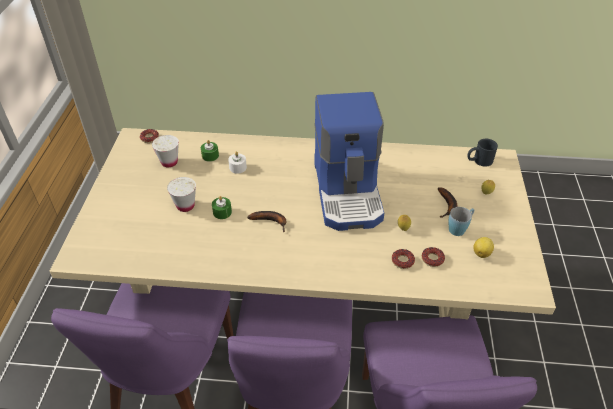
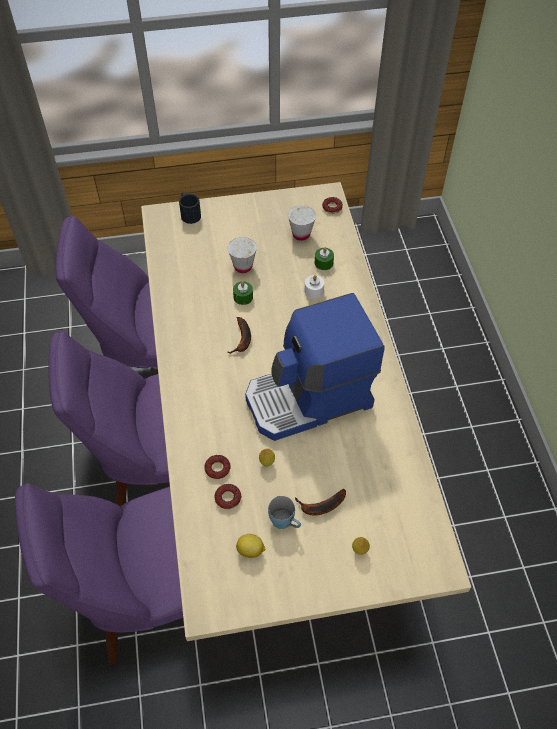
camera: 75 degrees right, 10 degrees up
(479, 161) = (424, 538): black mug -> black mug (189, 213)

